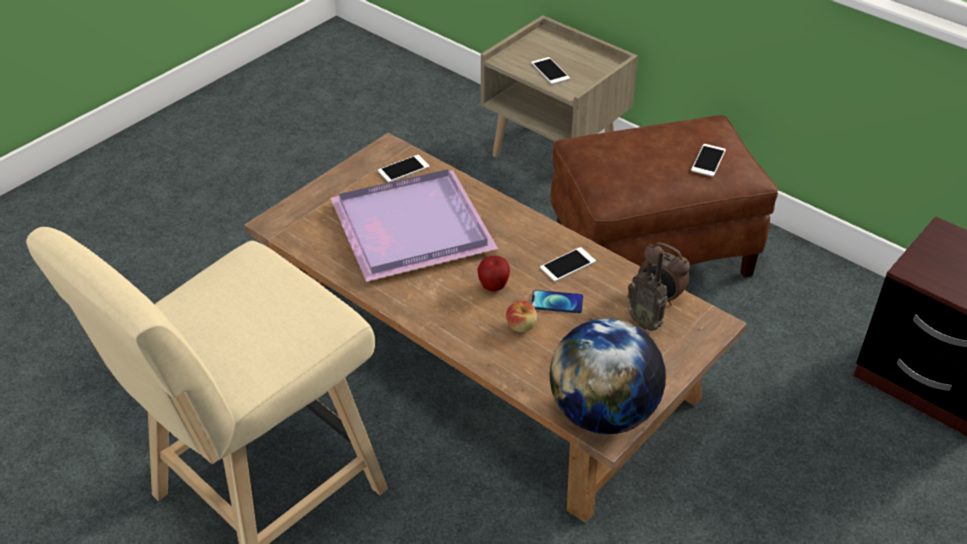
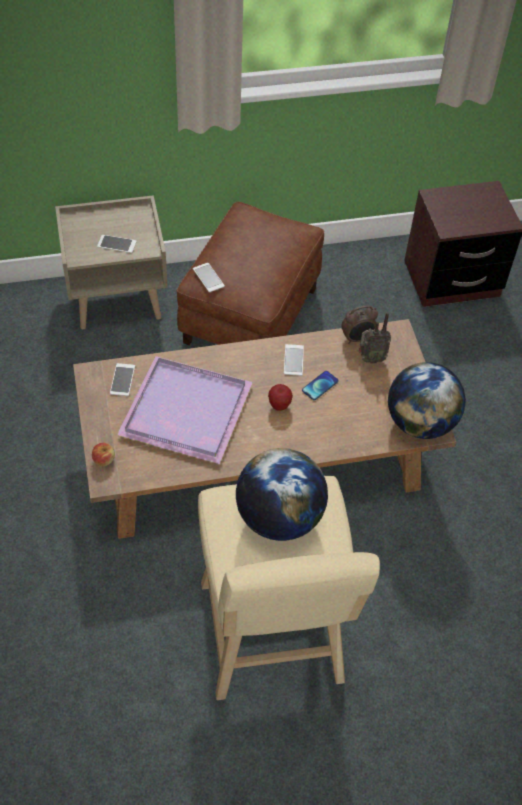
camera: 55 degrees left, 10 degrees up
(260, 305) = (279, 518): none -> globe
(521, 326) = (323, 414): apple -> apple (104, 459)
(708, 160) = (276, 238): phone -> phone (208, 277)

